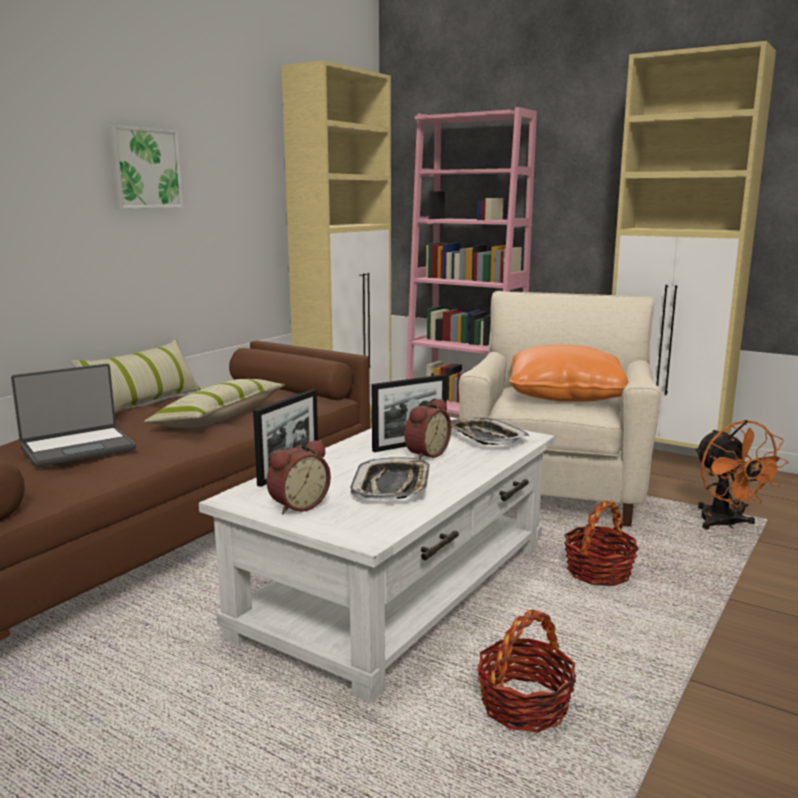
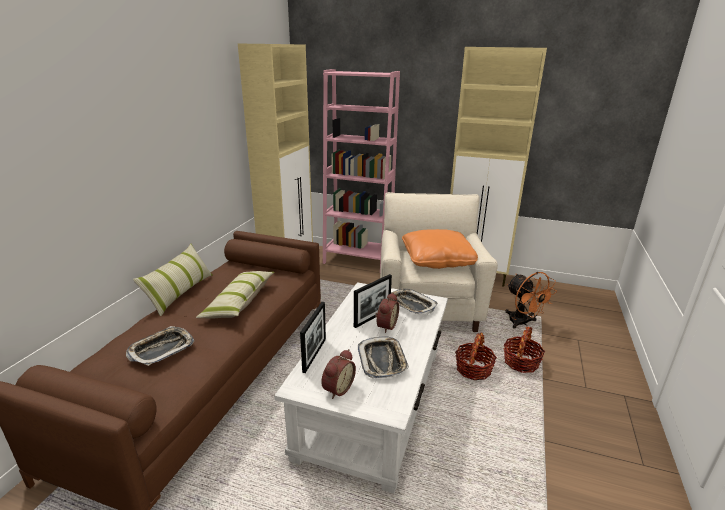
camera: 15 degrees left, 10 degrees up
(78, 448) = (161, 349): laptop -> tray
(144, 168) = (161, 135): picture -> none
(524, 705) = (473, 477): basket -> basket (521, 362)

